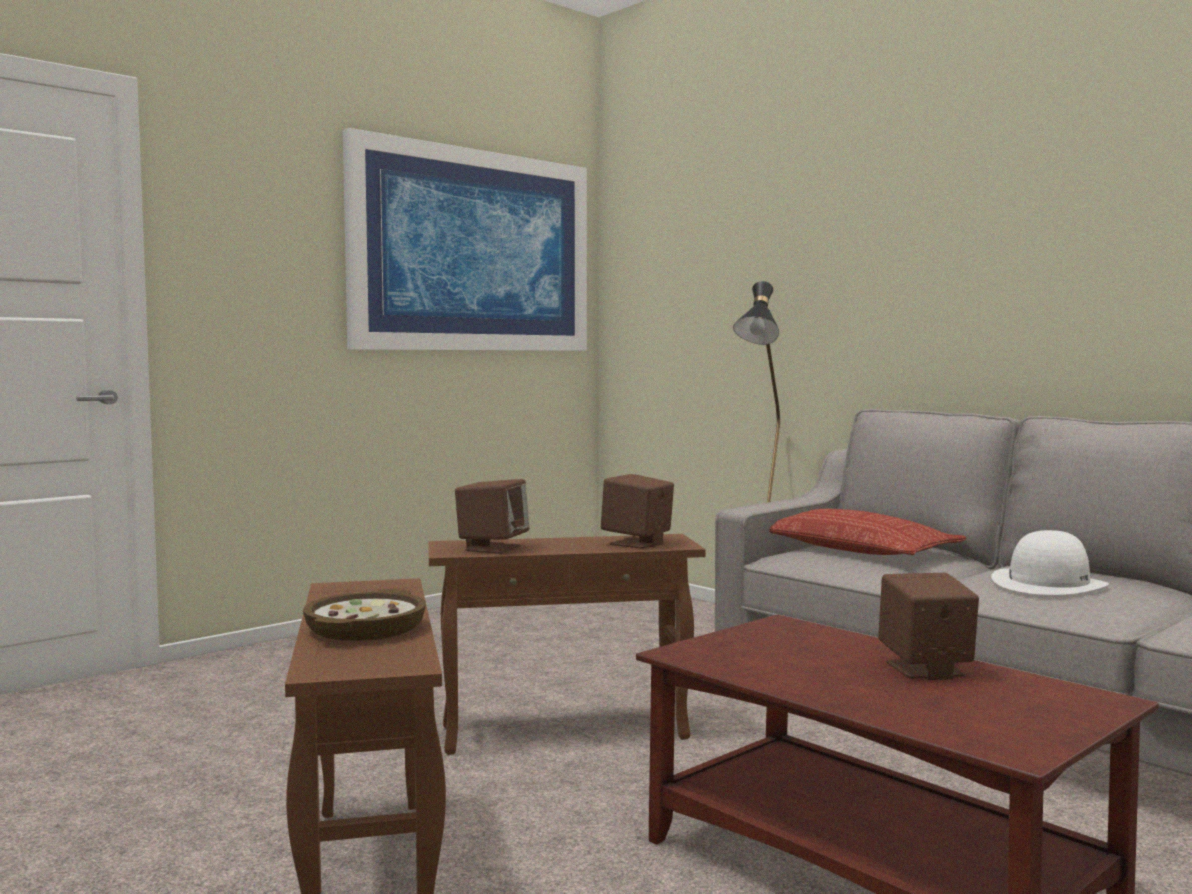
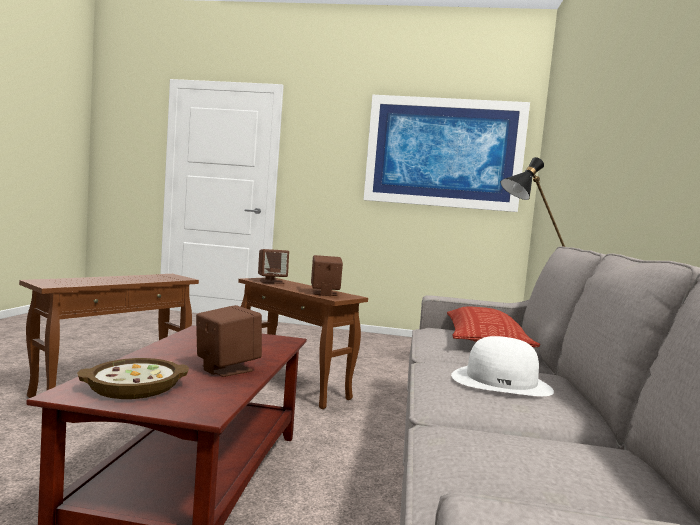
camera: 50 degrees right, 0 degrees up
(367, 628) = (105, 280): bowl -> bowl (135, 387)

